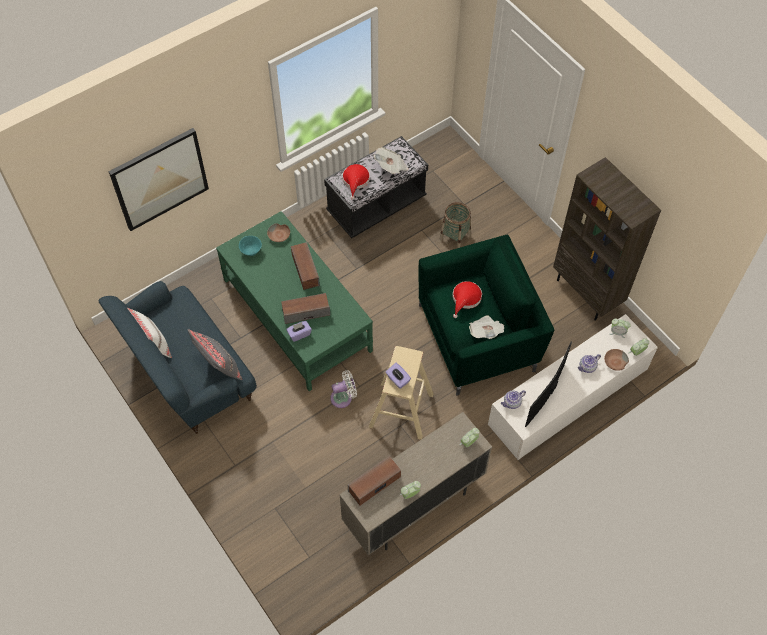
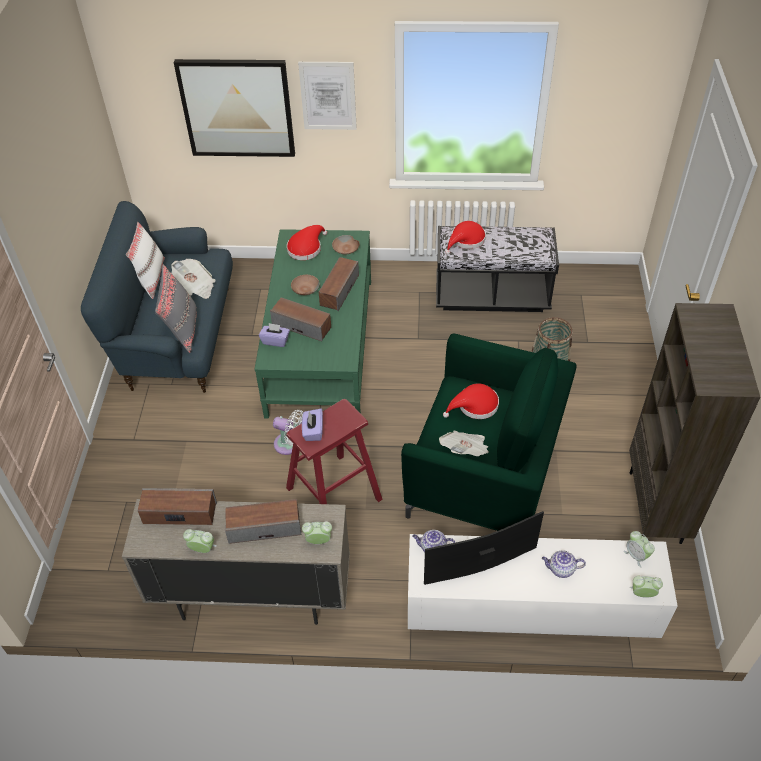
camera: 40 degrees right, 10 degrees down
(227, 134) = (328, 96): none -> picture
(250, 251) = (306, 248): turquoise bowl -> red hat
(391, 167) = (515, 247): newspaper -> newspaper (195, 287)
(401, 410) = (333, 494): beige stool -> red stool
(431, 457) = (264, 527): none -> speaker
(615, 362) = (602, 586): brown bowl -> brown bowl (305, 289)

